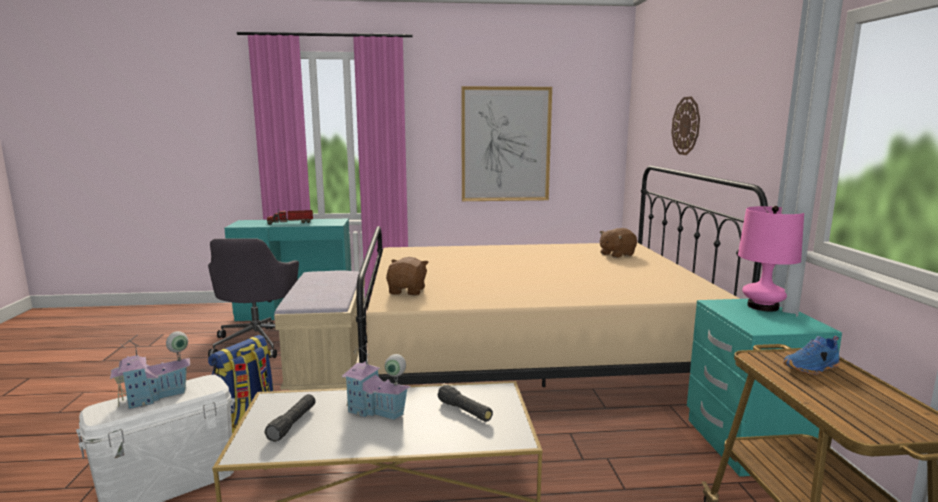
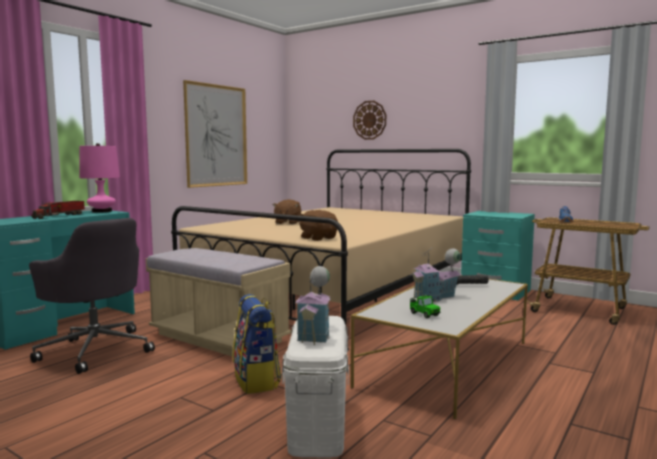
camera: 50 degrees left, 5 degrees down
(292, 424) = (423, 314): black flashlight -> toy car
(616, 254) = (344, 211): brown plush toy -> brown plush toy (287, 222)
(762, 306) = (489, 212): pink table lamp -> pink table lamp (101, 211)

